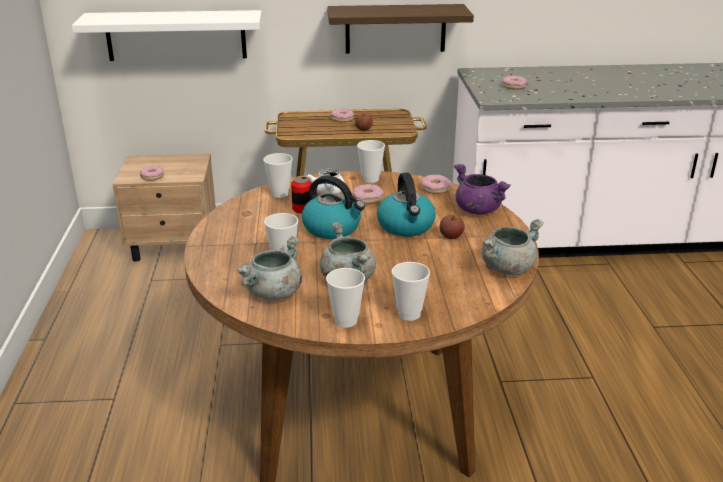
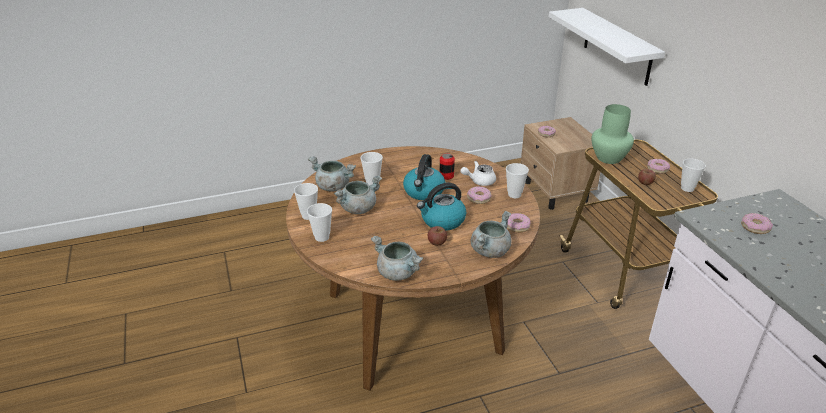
camera: 75 degrees right, 5 degrees up
(279, 194) = (464, 163): cup -> cup (687, 188)
(305, 132) = (608, 157): none -> green vase
(395, 28) = (748, 119): shelf -> none
(477, 210) = (490, 250): purple cooking pot -> grey cooking pot

